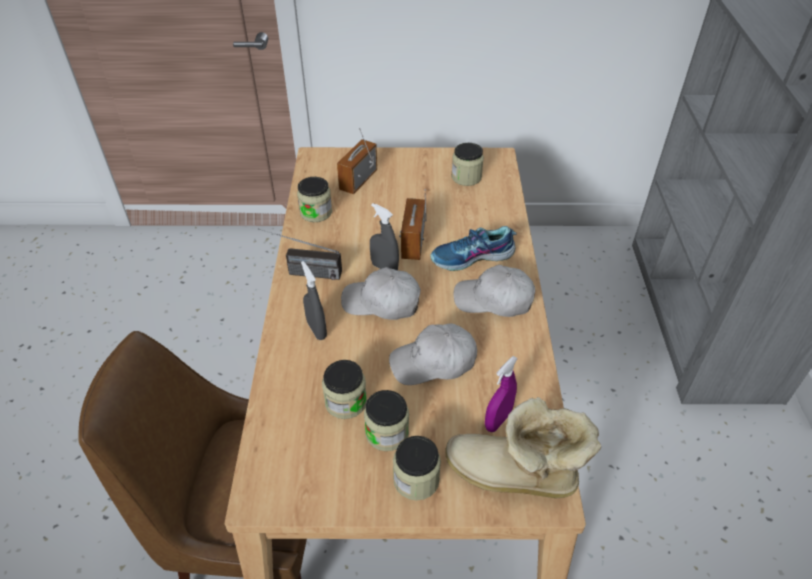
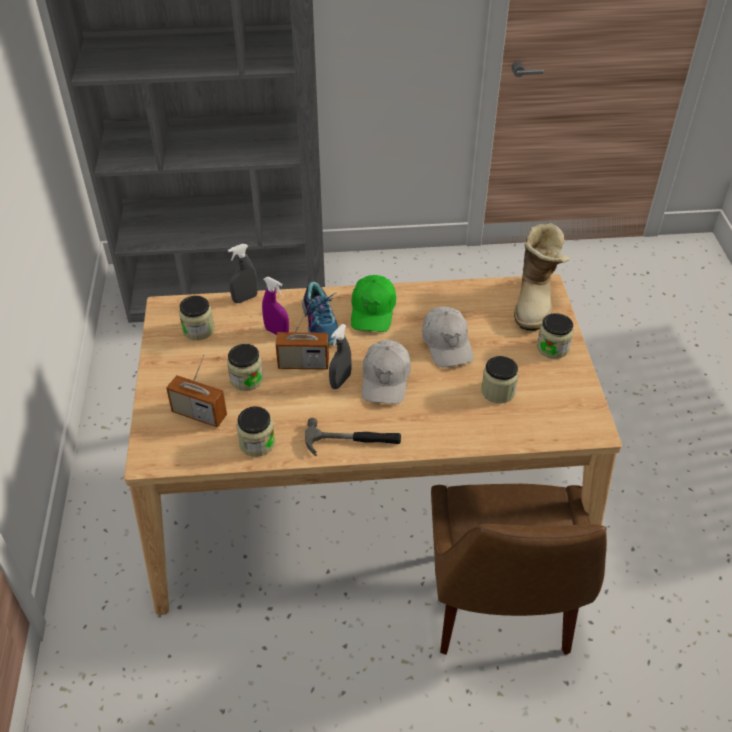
camera: 95 degrees left, 0 degrees up
(301, 272) = (352, 441): radio -> hammer
(316, 330) = (425, 419): grey spray bottle -> grey spray bottle (245, 298)
(387, 433) = (519, 365): jar -> jar (246, 379)
(494, 300) = (373, 311): white cap -> green cap
(498, 420) = (493, 309): purple spray bottle -> purple spray bottle (277, 332)

